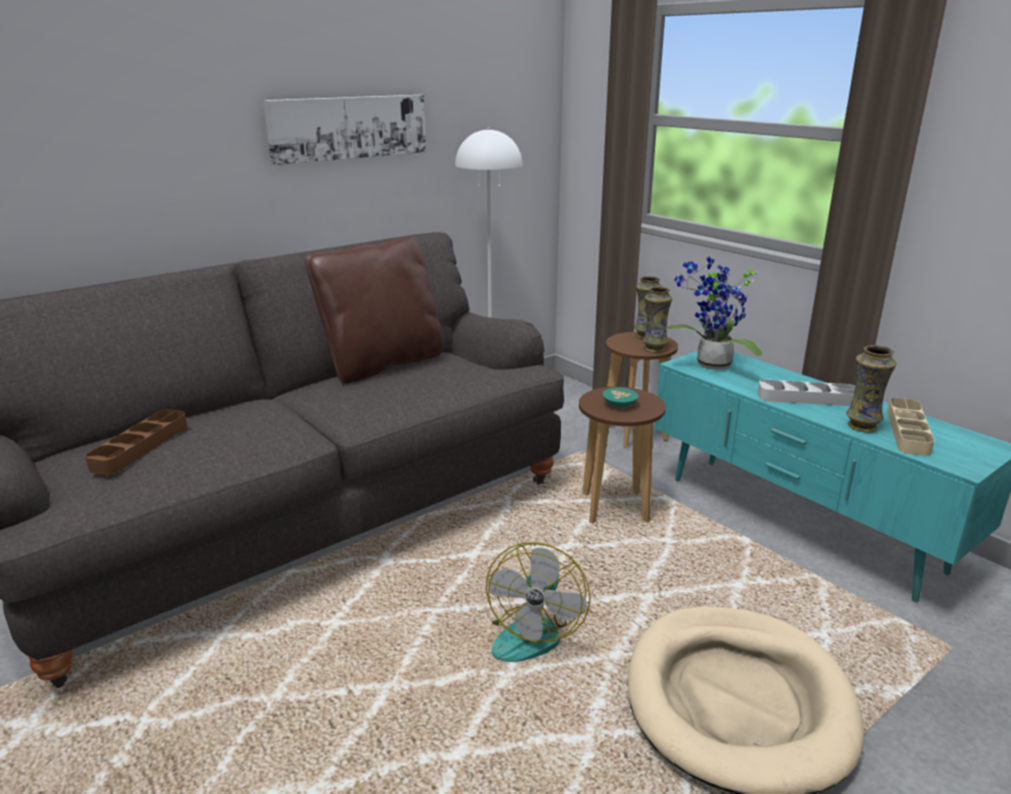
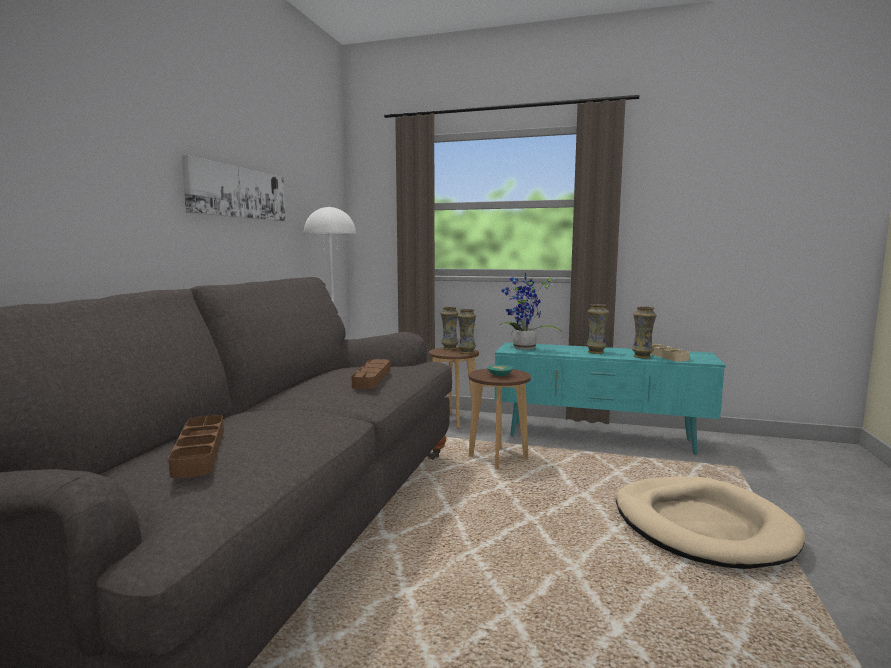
camera: 35 degrees left, 15 degrees down
(382, 364) = (321, 374): brown pillow -> none
(407, 386) = (372, 378): none -> brown tray
(530, 631) = (549, 538): fan -> none
(807, 398) = (596, 352): grey tray -> vase

